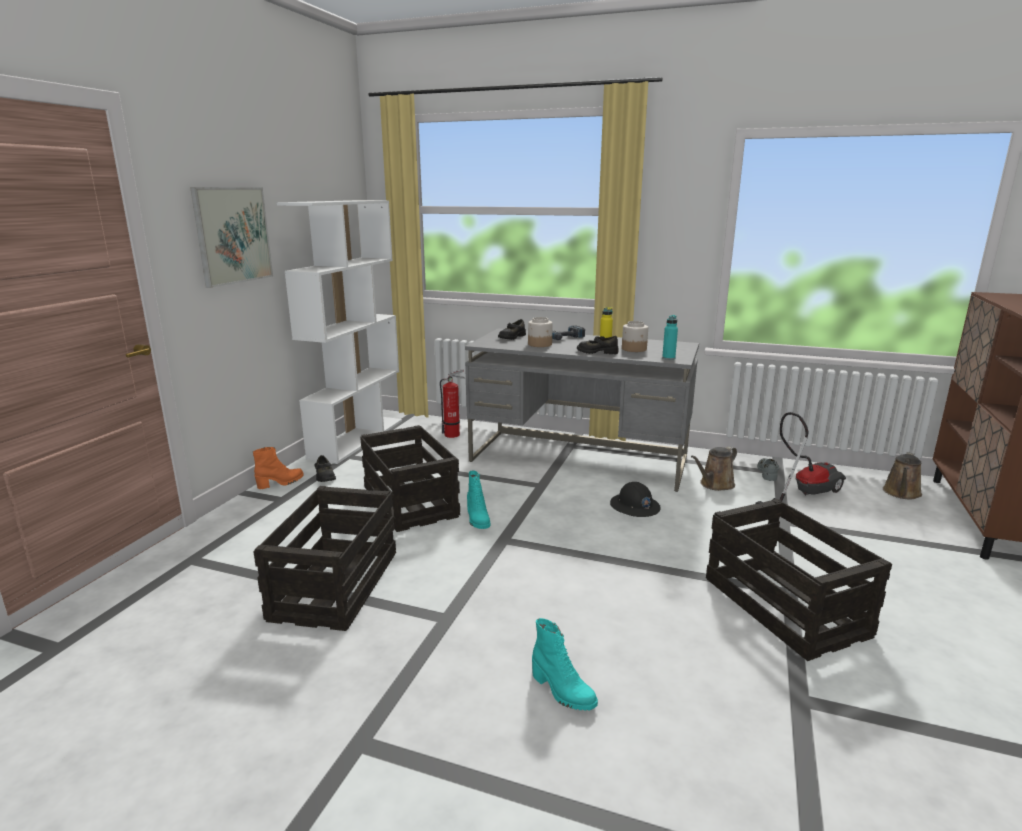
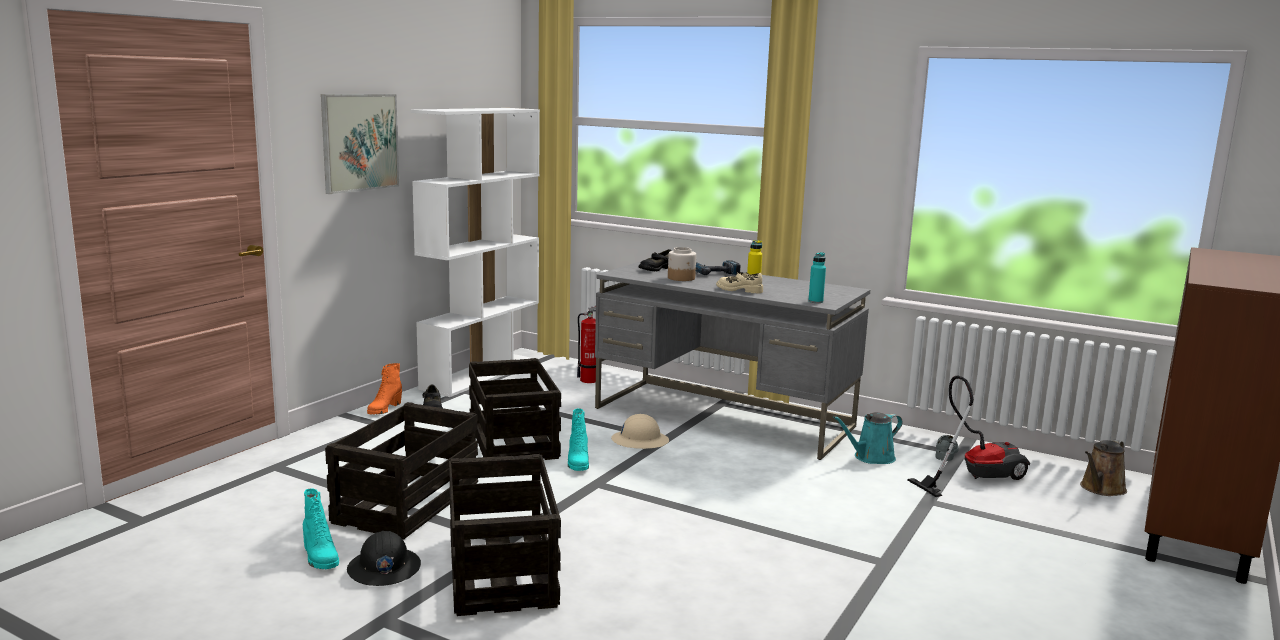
camera: 10 degrees right, 5 degrees down
(281, 483) = (384, 409): orange boot -> orange boot turned 135 degrees clockwise
(521, 490) = (640, 441): none -> beige hard hat
(562, 692) = (590, 610): turquoise boot -> turquoise boot (319, 557)
(597, 352) = (739, 290): black shoe -> beige shoe
(634, 349) = (785, 290): jar -> none
(634, 507) = (760, 469): black hard hat -> black hard hat (383, 569)
(715, 485) = (871, 458): brown watering can -> turquoise watering can
(786, 607) = (871, 574): crate -> crate (502, 571)

